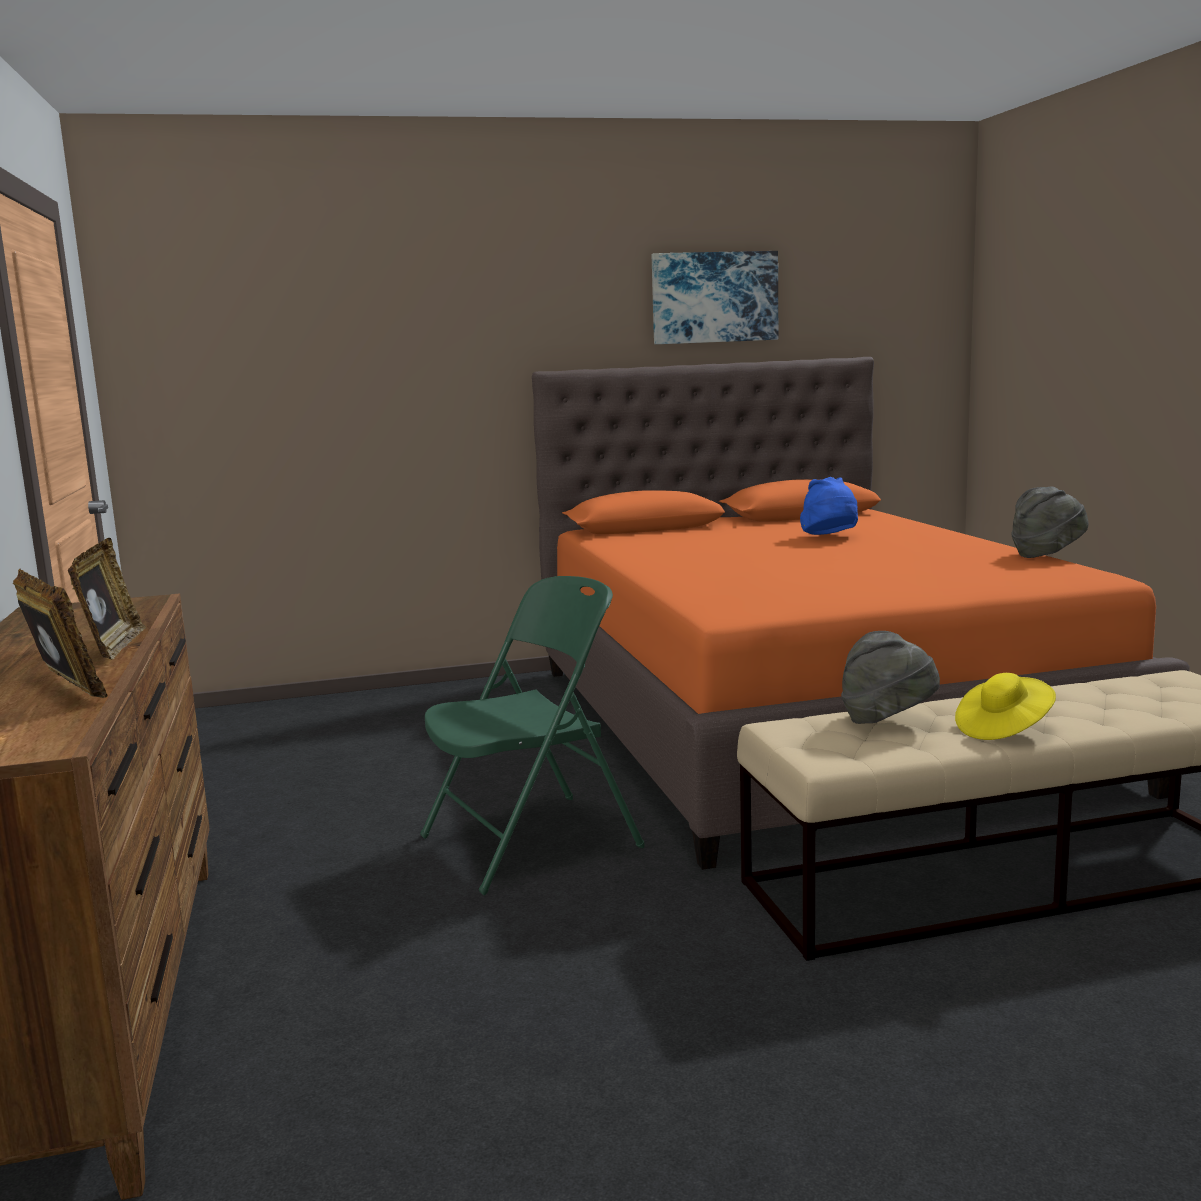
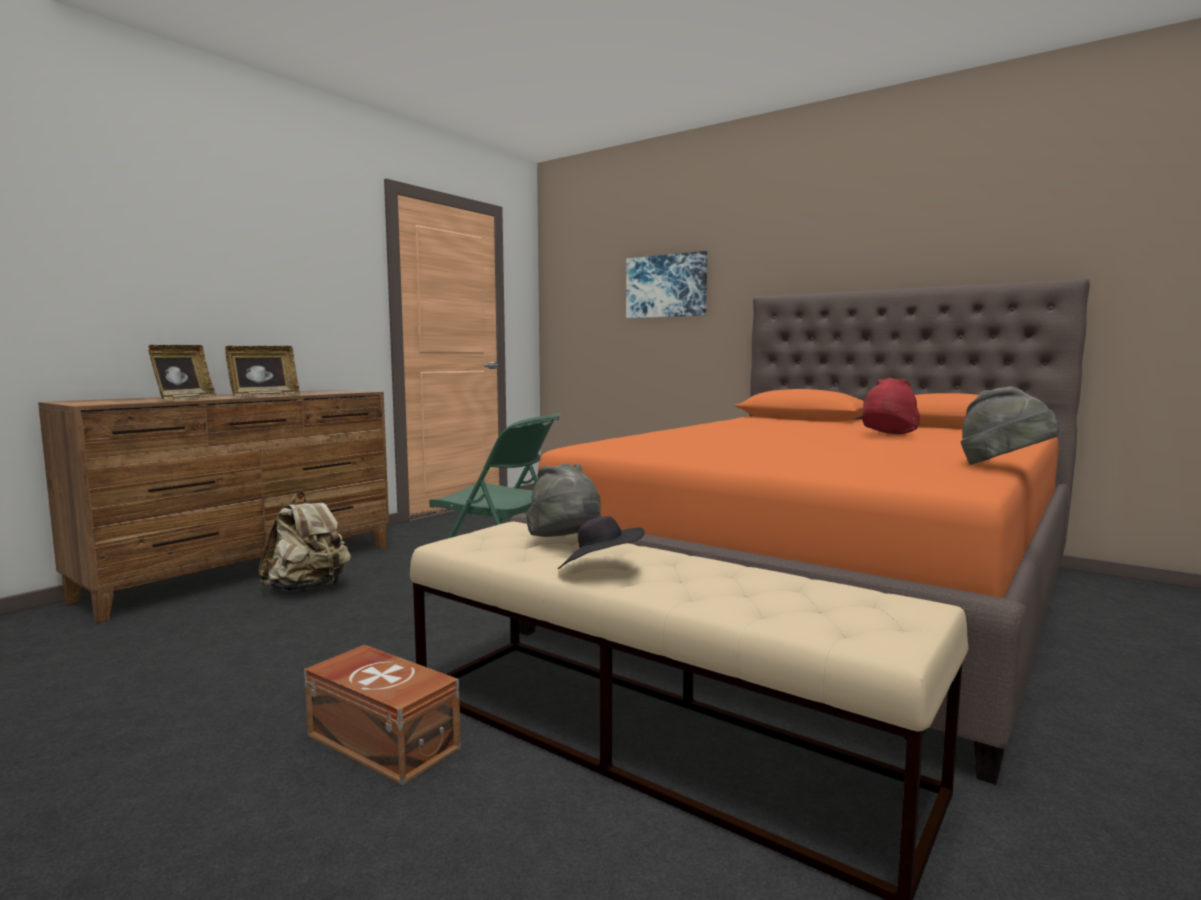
camera: 50 degrees right, 5 degrees down
(307, 968) = (308, 589): none -> beige backpack
(714, 297) = (920, 231): picture -> picture (666, 286)
(830, 537) = (888, 435): blue hat -> red hat
(901, 1000) = (383, 740): none -> brown storage box
(1003, 729) = (600, 570): yellow hat -> black hat

